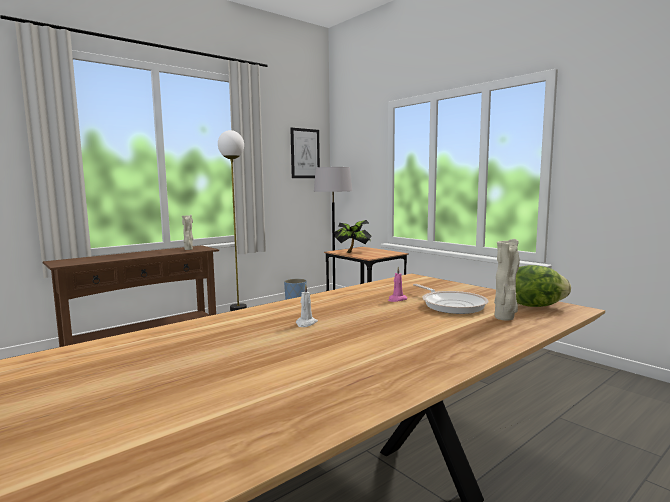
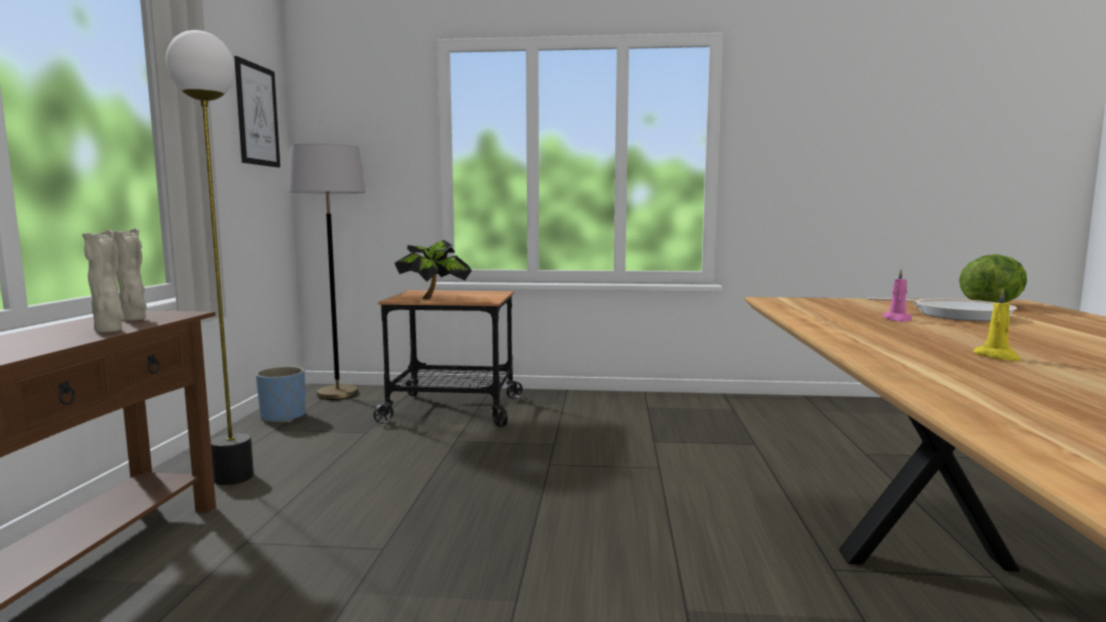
camera: 45 degrees left, 0 degrees up
(306, 323) = (998, 357): white candle -> yellow candle
(505, 318) = (1040, 316): beige vase -> beige vase (109, 330)

